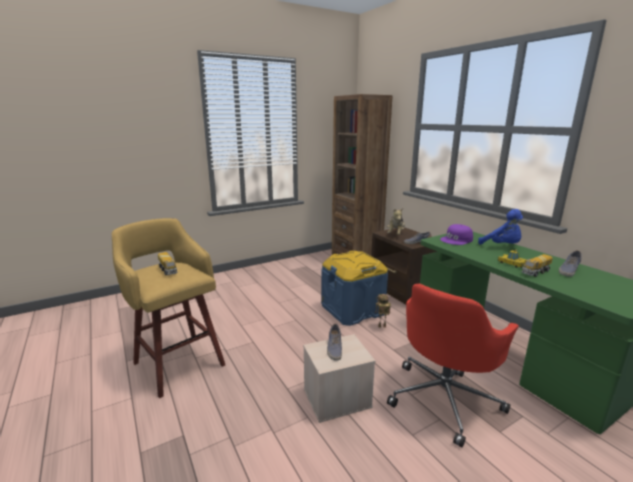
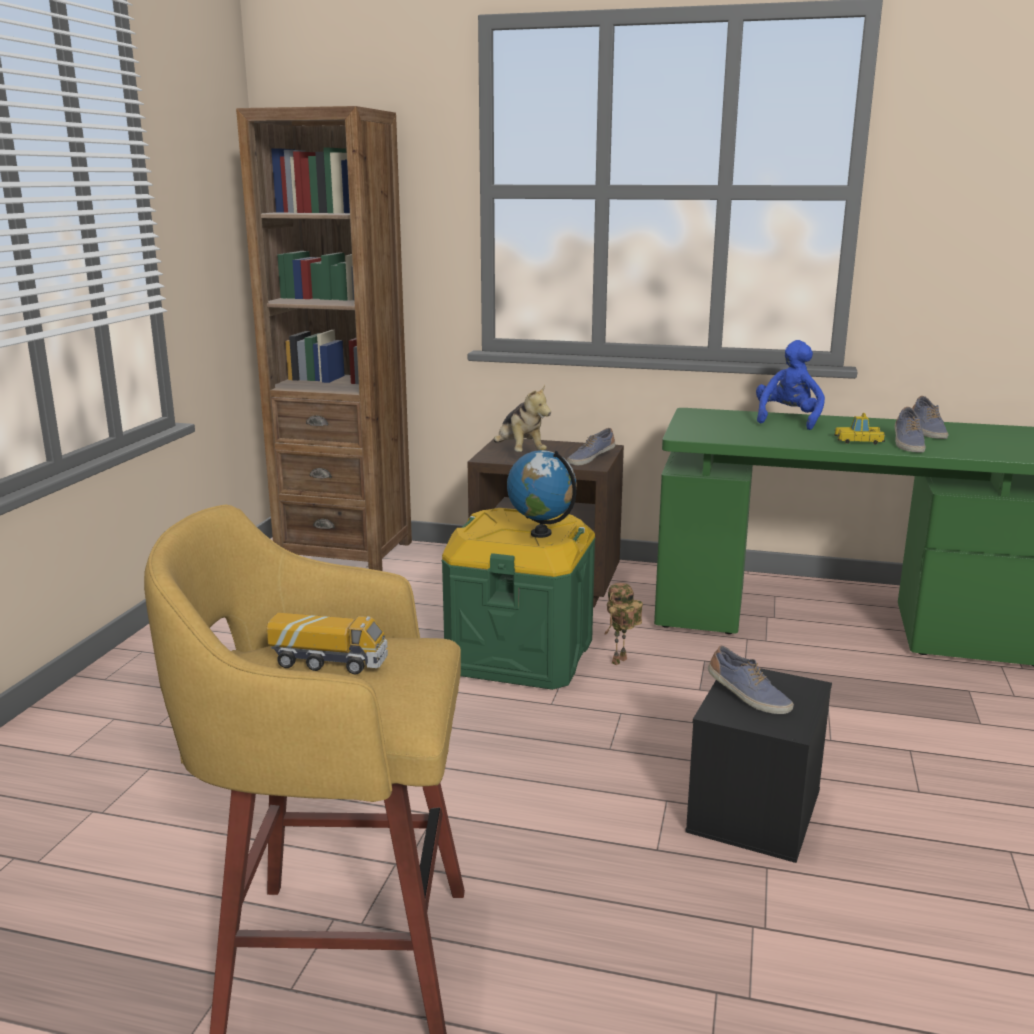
camera: 45 degrees left, 0 degrees up
(336, 399) = (756, 812): beige storage box -> black storage box
(353, 309) = (520, 655): blue storage box -> green storage box
(355, 264) = (541, 534): none -> globe
(444, 397) = (869, 719): red office chair -> none
(457, 240) = (713, 426): purple cap -> none
(502, 246) = (787, 420): blue plush toy -> blue plush toy turned 75 degrees counterclockwise
(535, 272) = (907, 444): toy truck -> shoe

